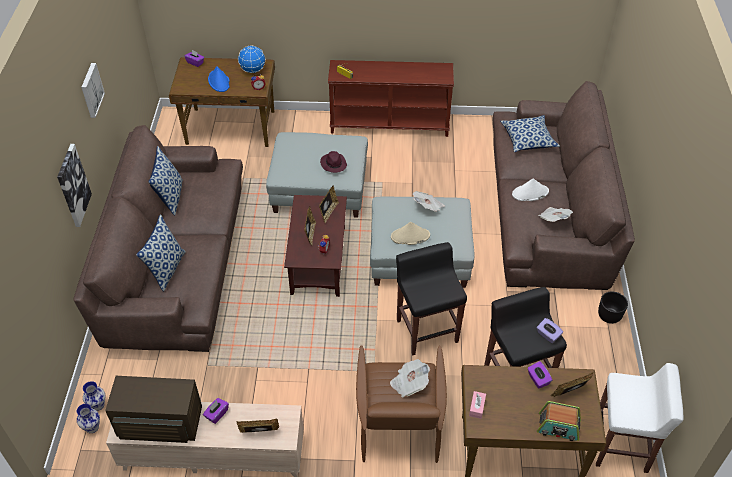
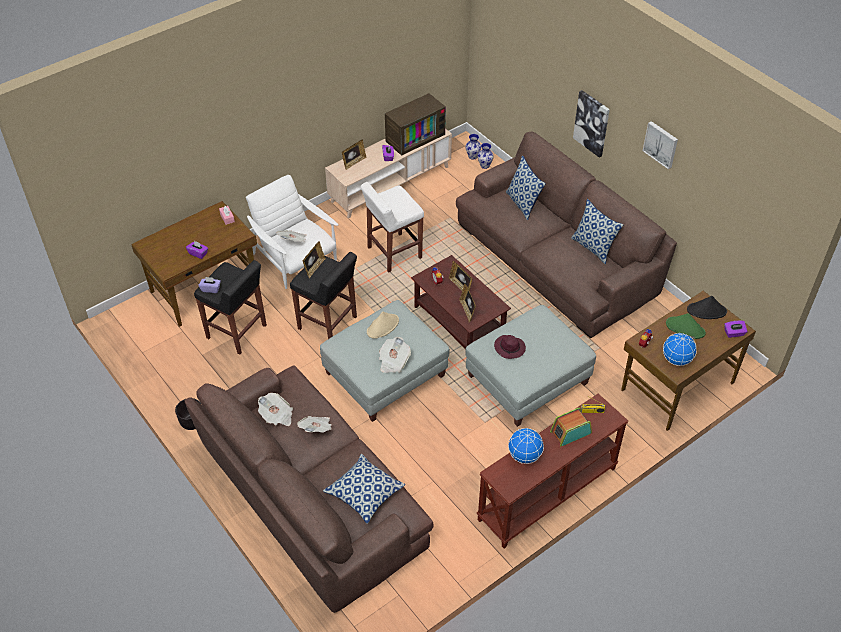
camera: 140 degrees right, 0 degrees up
(188, 82) = (706, 311): none -> black hat
(219, 81) = (685, 328): blue hat -> green hat
(399, 423) = (295, 259): brown armchair -> white armchair
(416, 77) = (524, 456): none -> globe
(530, 193) = (316, 429): white hat -> newspaper
(558, 427) = (167, 235): radio -> radio (570, 432)
(569, 393) = (171, 257): picture frame -> picture frame (314, 268)
(621, 445) = (134, 331): white stool -> white stool (393, 253)

